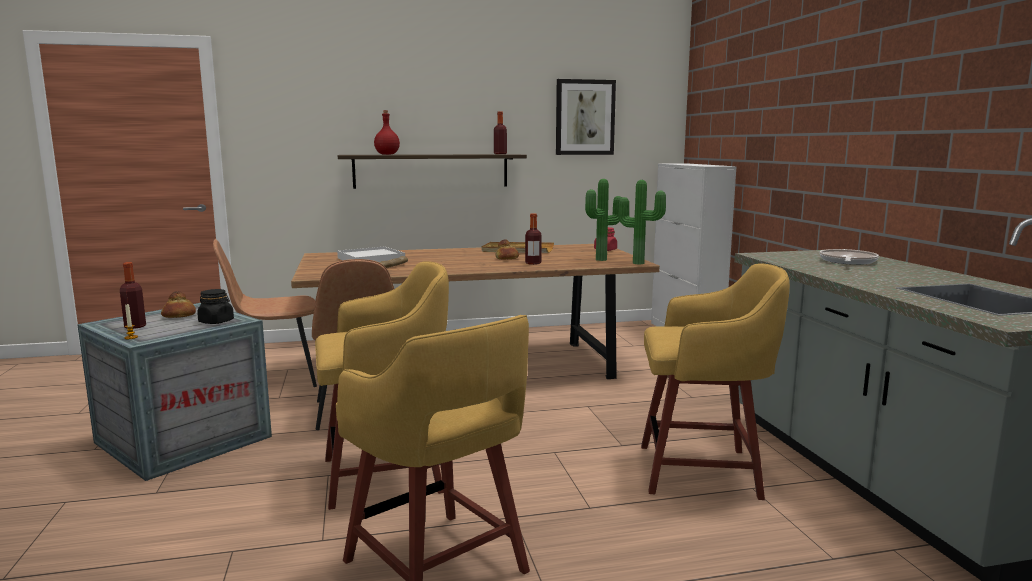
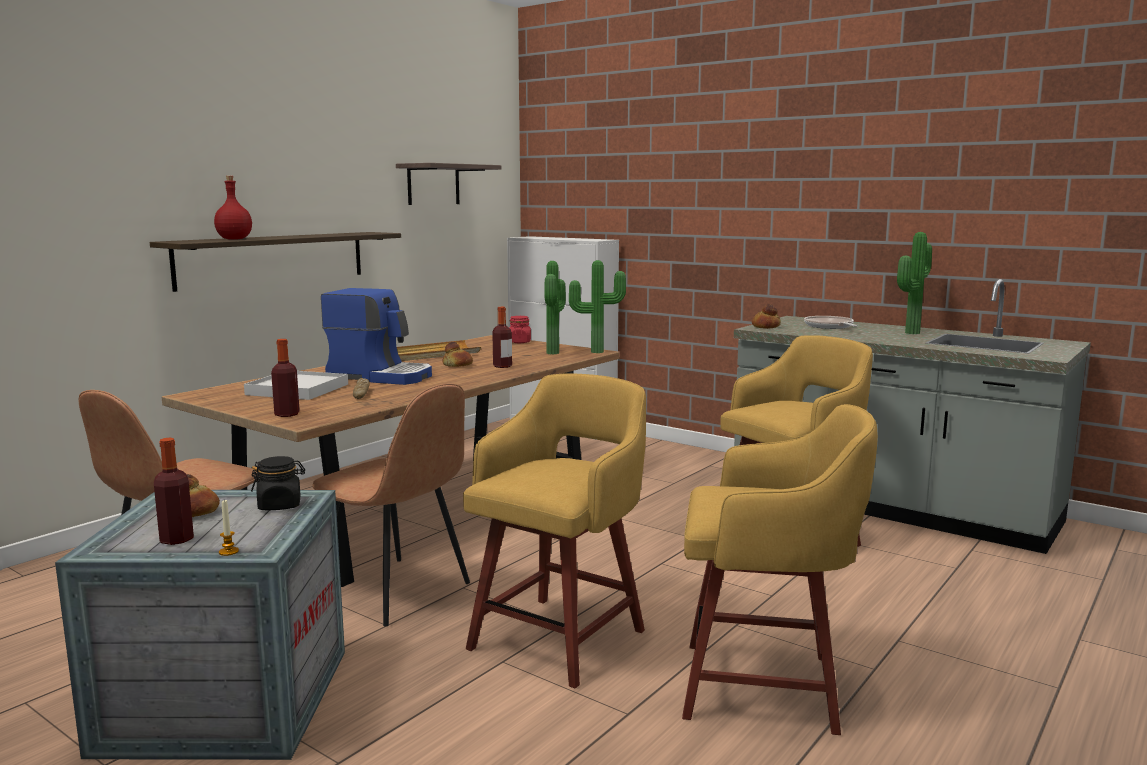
camera: 40 degrees left, 0 degrees up
(438, 258) = (380, 376): none -> coffee machine
(500, 154) = (363, 233): bottle -> bottle (287, 414)
(585, 117) = (433, 184): picture -> shelf
(776, 254) = (766, 326): none -> bread
(922, 277) = (909, 332): none -> potted plant

